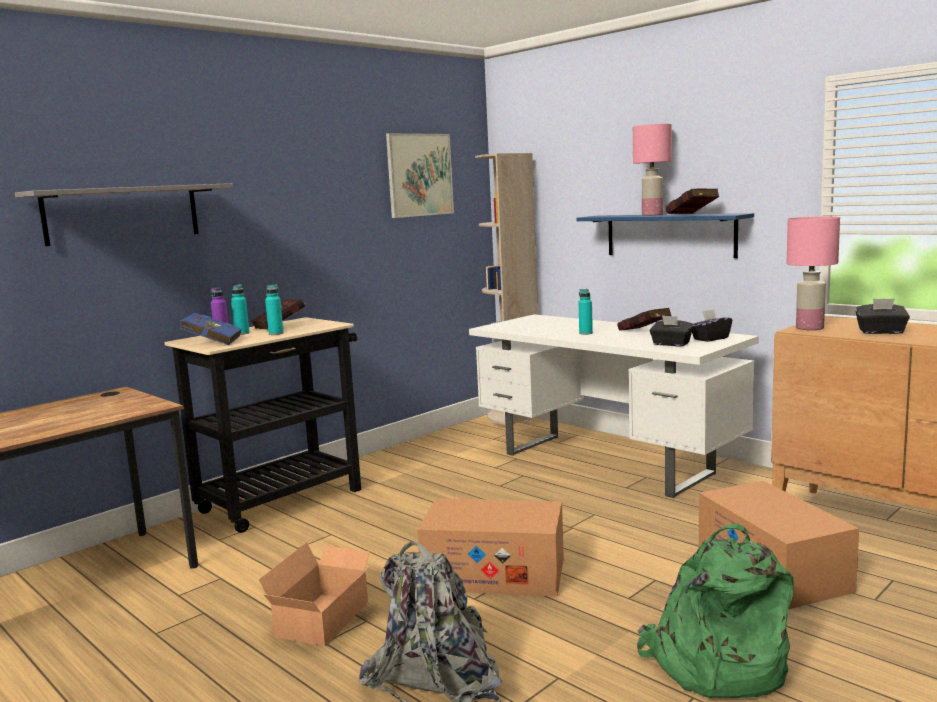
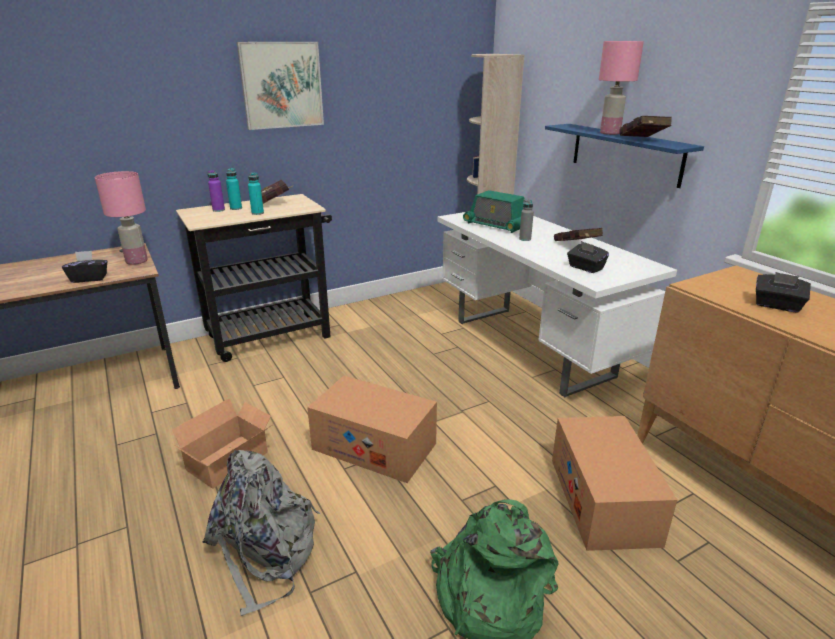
camera: 15 degrees right, 15 degrees up
(123, 214) = (134, 103): grey shelf -> none
(210, 343) = (202, 217): blue book -> none
(419, 175) = (419, 70): picture -> picture (282, 85)
(542, 327) = (496, 225): none -> radio
(585, 333) = (525, 239): turquoise bottle -> grey bottle
(710, 338) = (627, 266): black tissue box -> black tissue box (89, 278)
(810, 328) = (708, 285): pink table lamp -> pink table lamp (137, 261)

